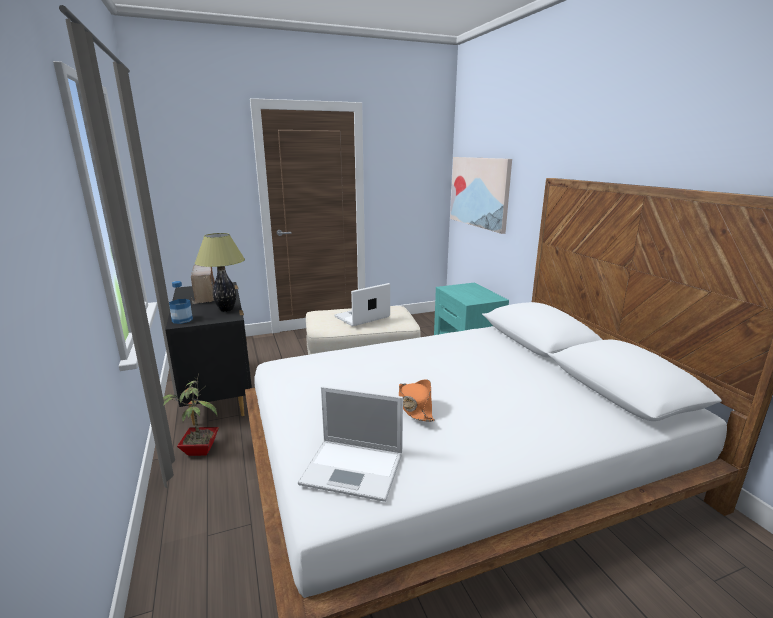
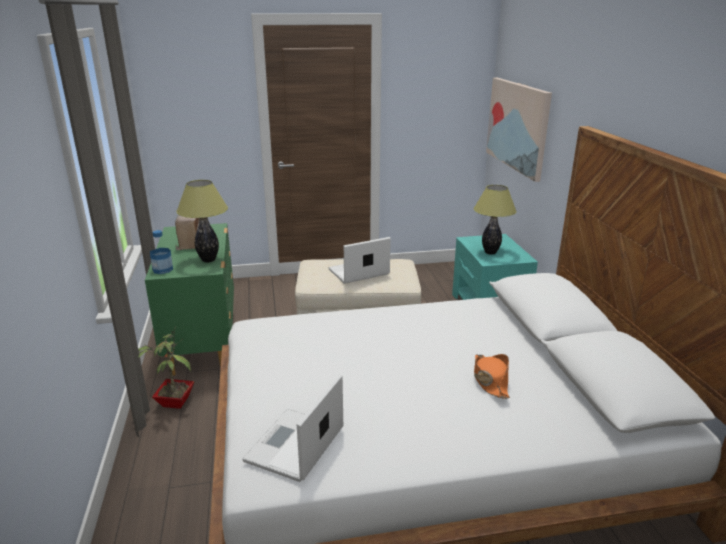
camera: 10 degrees right, 5 degrees up
(219, 391) = (203, 341): black dresser -> green dresser
(354, 469) = (294, 446): laptop -> laptop turned 90 degrees clockwise
(414, 406) = (375, 387): orange hat -> orange hat (490, 380)
(468, 296) = (490, 252): none -> table lamp

